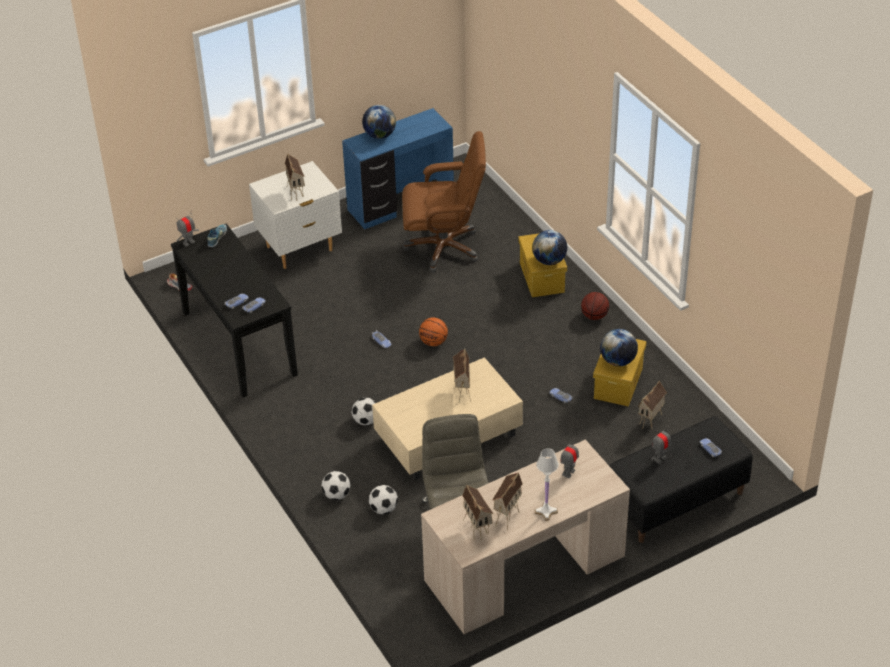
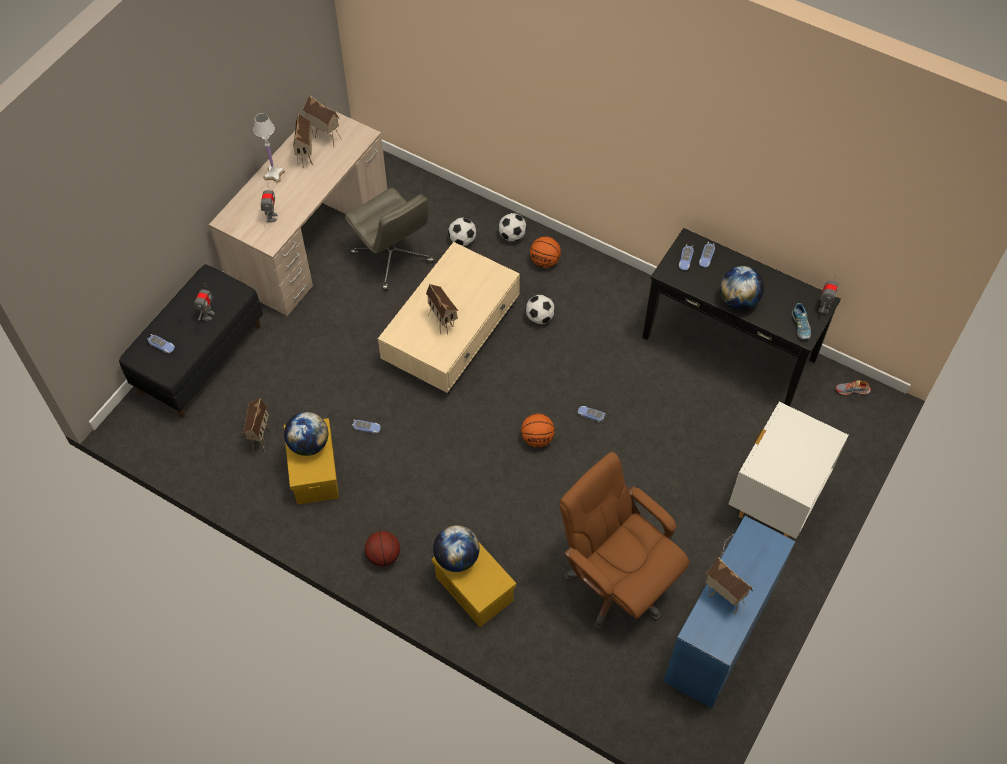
camera: 150 degrees right, 15 degrees up
(296, 193) = (782, 444): toy house -> toy house (723, 598)
(326, 462) = (545, 261): none -> basketball
(379, 135) = (756, 573): globe -> globe (738, 300)
(444, 247) = (616, 583): brown office chair -> brown office chair turned 75 degrees clockwise

